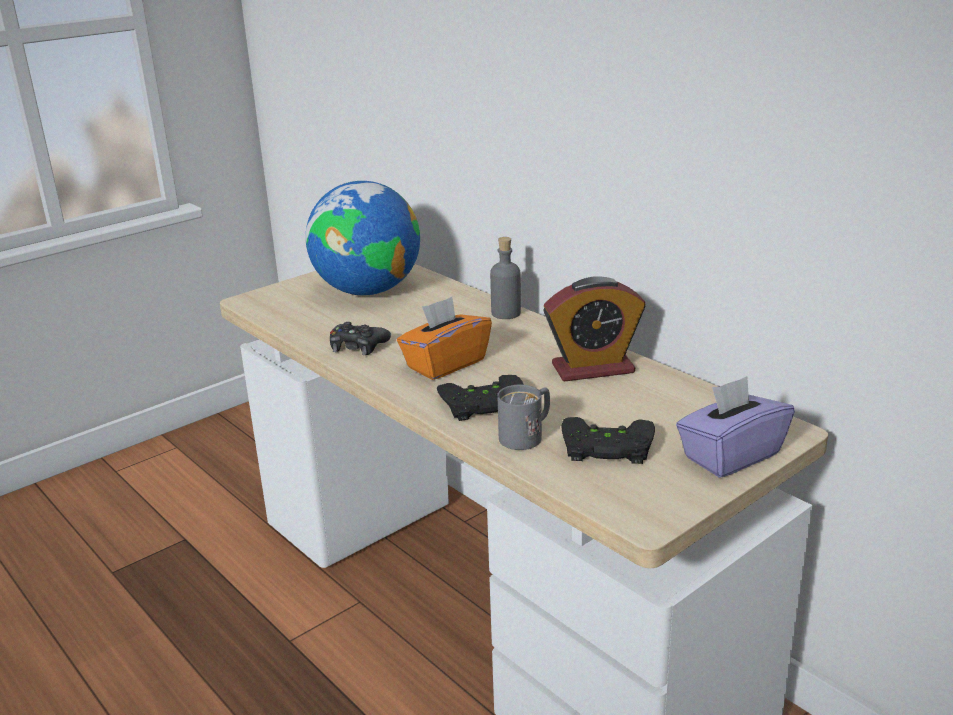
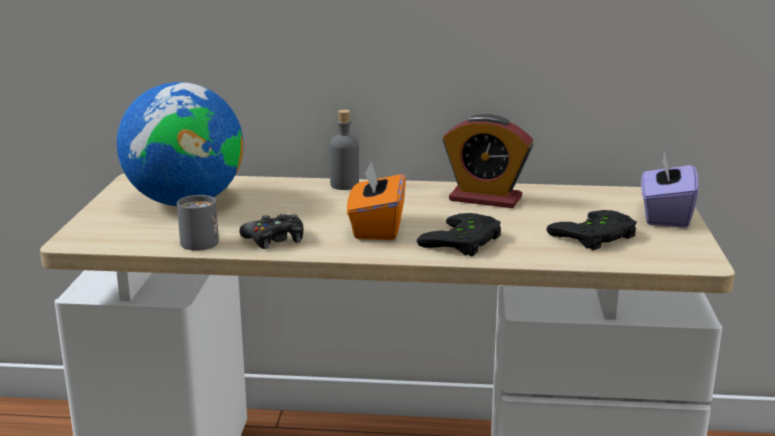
camera: 45 degrees left, 5 degrees down
(527, 435) = (535, 247): grey mug -> grey mug (201, 239)
(593, 368) = (485, 198): alarm clock -> alarm clock turned 75 degrees clockwise

